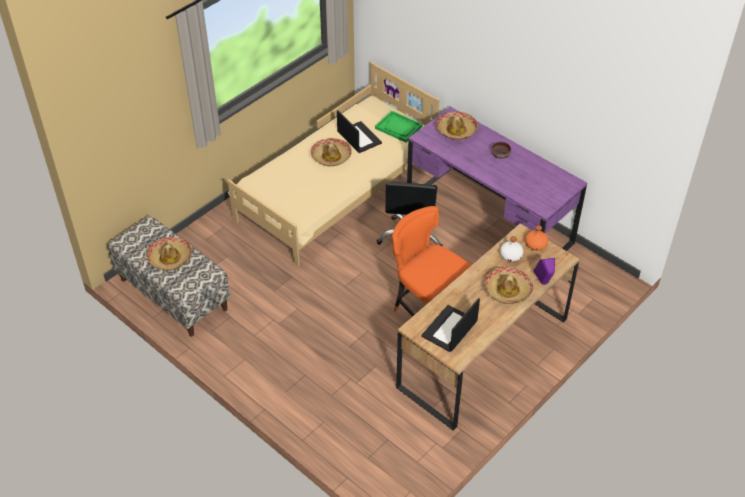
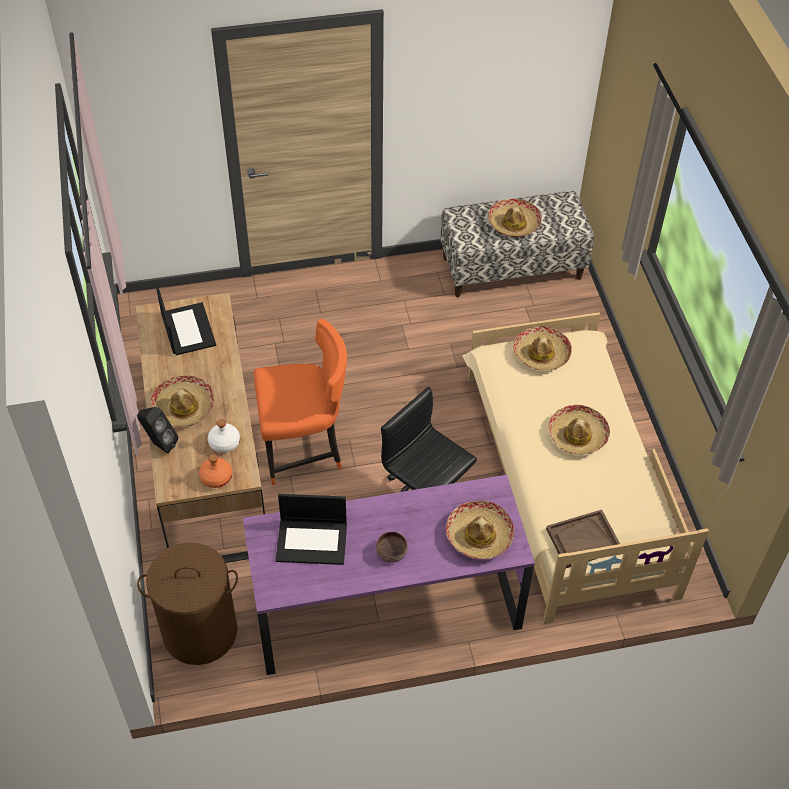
camera: 125 degrees right, 5 degrees up
(281, 196) = (541, 354): none -> hat
(358, 137) = (594, 484): laptop -> laptop (312, 541)
(398, 127) = (583, 540): green tray -> brown tray
(543, 283) = (159, 444): purple speaker -> black speaker
(584, 284) = (199, 632): none -> brown laundry basket

